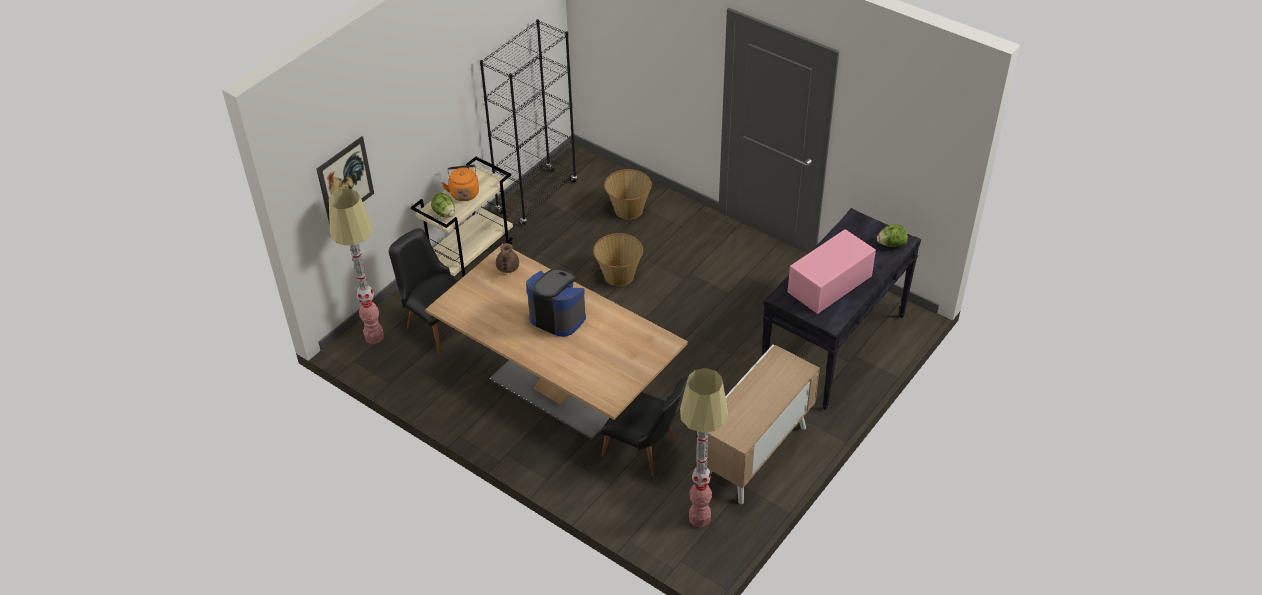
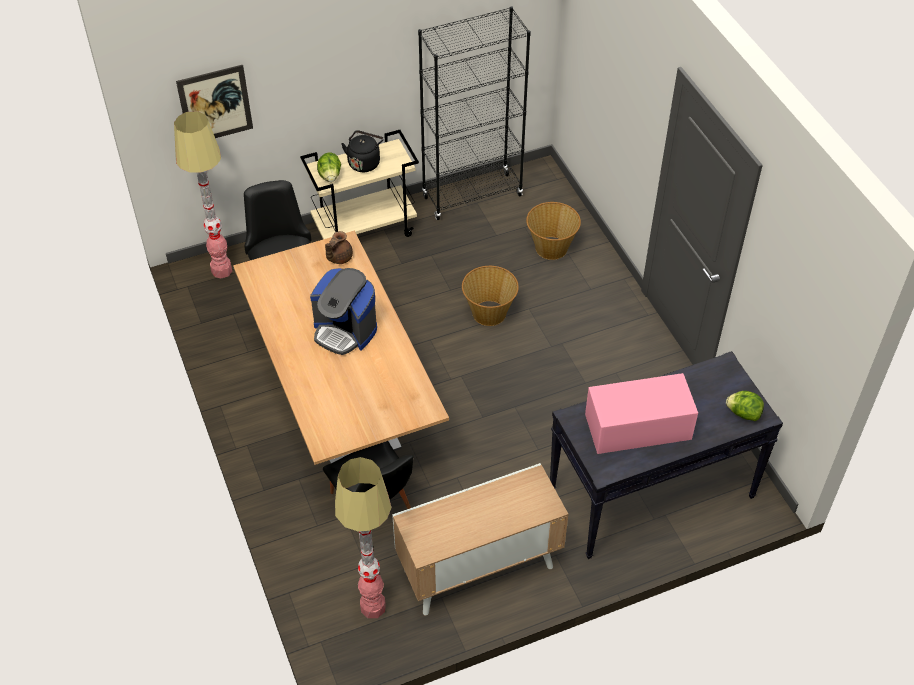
camera: 30 degrees right, 5 degrees up
(464, 192) = (364, 162): orange kettle -> black kettle
(558, 317) = (345, 331): coffee machine -> coffee machine turned 150 degrees clockwise

